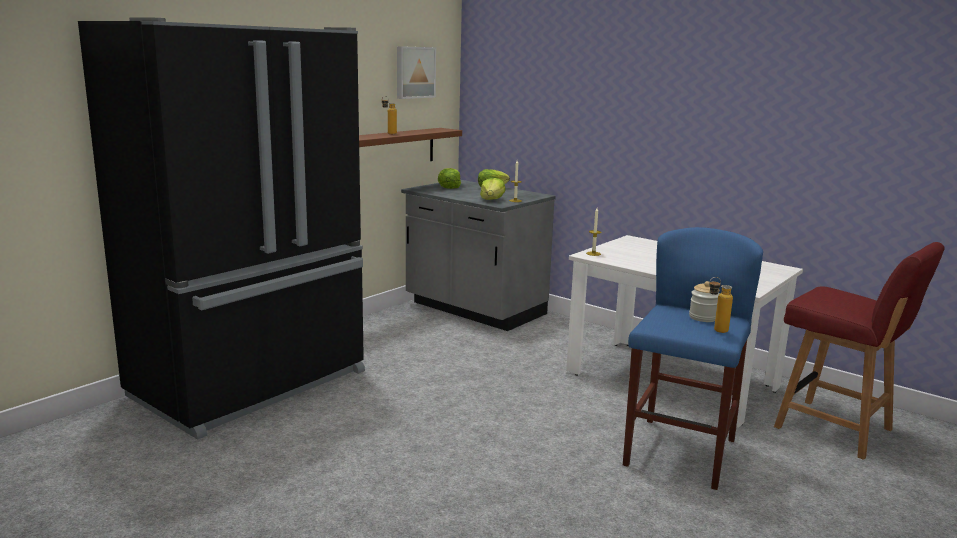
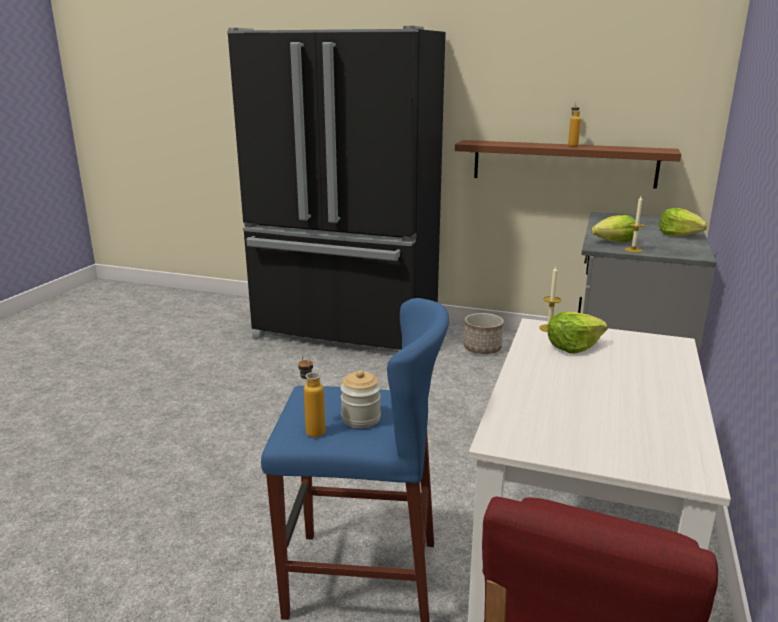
camera: 70 degrees right, 5 degrees up
(376, 338) = (482, 348): none -> planter
(414, 72) = (638, 76): picture -> none
(449, 187) = (642, 222): lettuce -> lettuce (573, 346)

